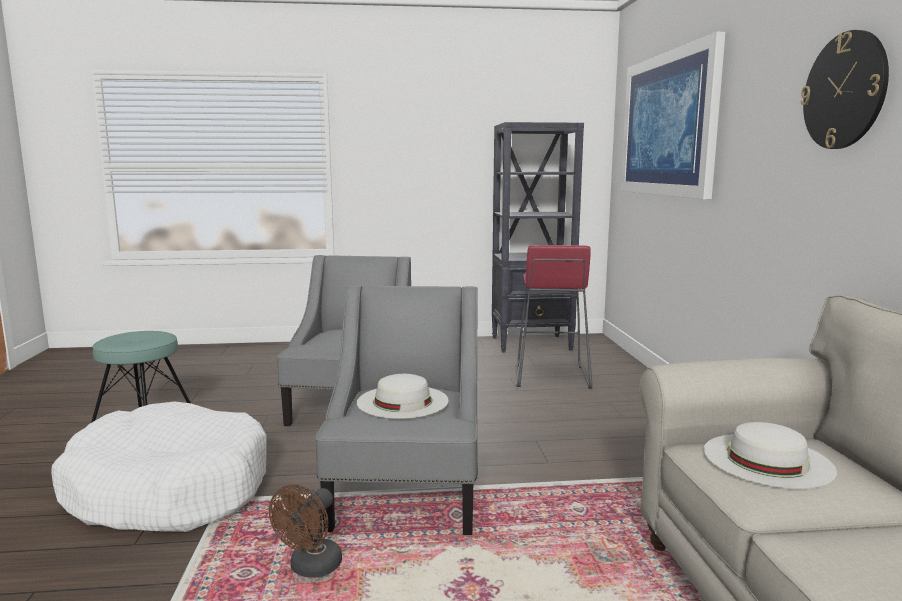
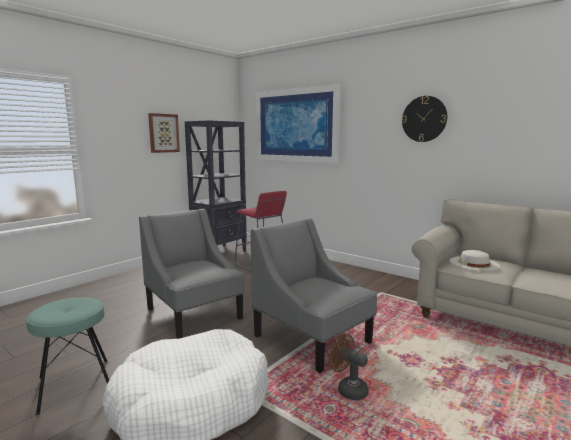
camera: 45 degrees left, 0 degrees up
(311, 569) = (348, 389): brown fan -> brown fan turned 150 degrees clockwise
(402, 401) = (322, 286): white hat -> none
(458, 145) = (163, 133): none -> picture

